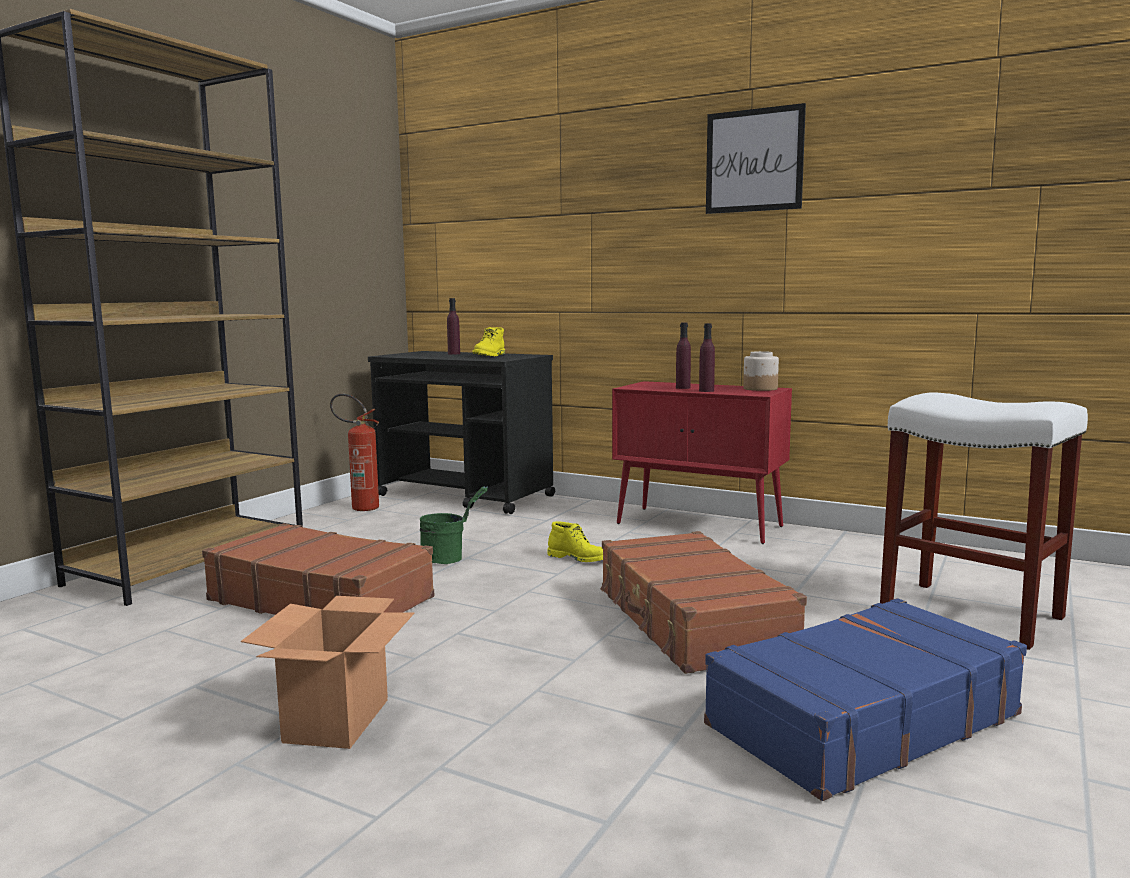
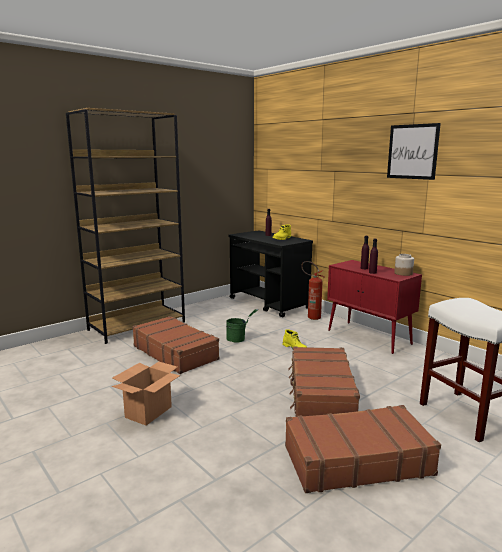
camera: 20 degrees right, 5 degrees up
(359, 508) = (218, 304): fire extinguisher -> fire extinguisher (311, 317)
(860, 719) = (356, 460): blue suitcase -> brown suitcase

